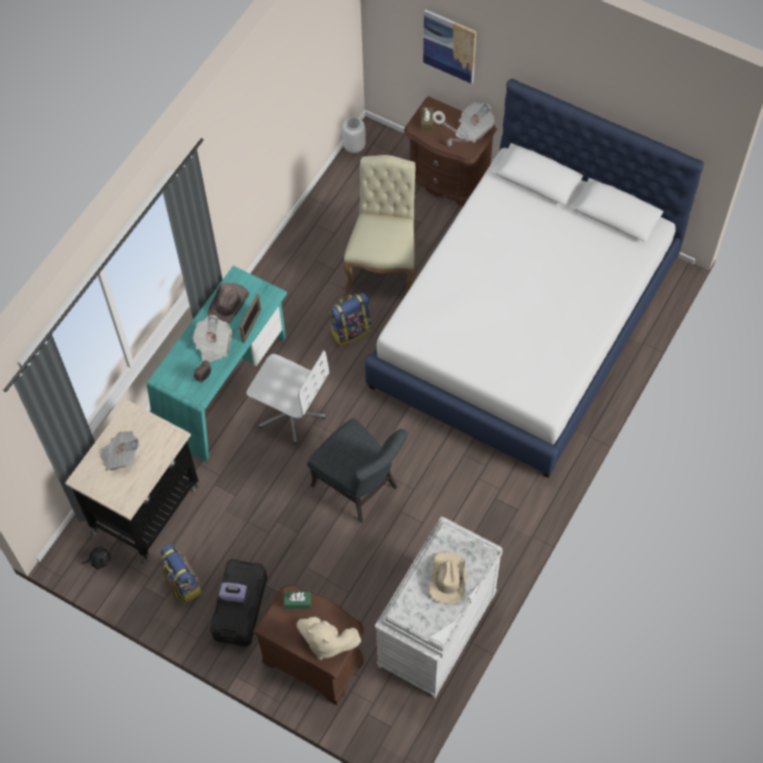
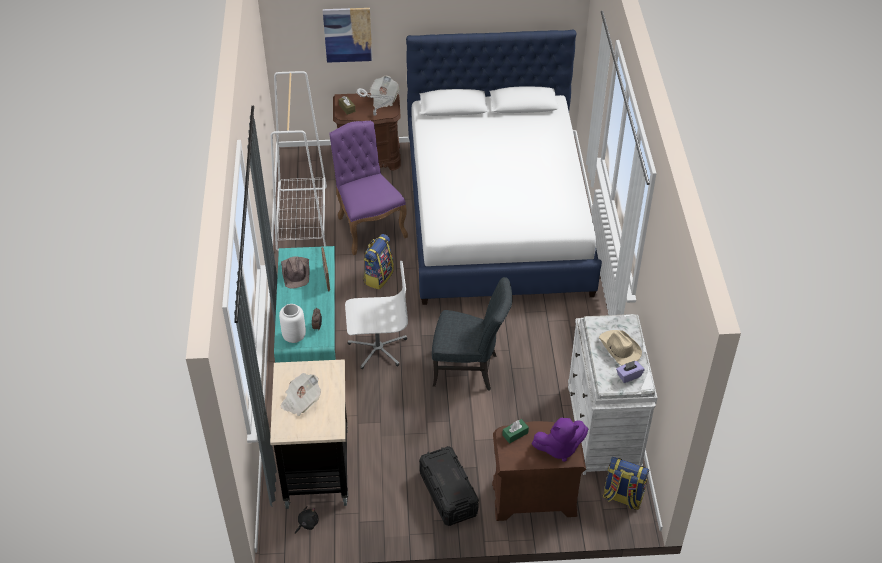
camera: 35 degrees left, 15 degrees down
(182, 583) = (388, 502): backpack -> backpack (622, 497)
(213, 345) = (307, 304): newspaper -> none
(234, 595) = (445, 477): purple tissue box -> purple tissue box (629, 375)
(326, 219) = (301, 219): none -> white clothes rack
(326, 642) = (559, 448): beige plush toy -> purple plush toy
(354, 146) = (285, 167): white vase -> white vase (294, 336)
(384, 265) = (368, 227): beige chair -> purple chair

